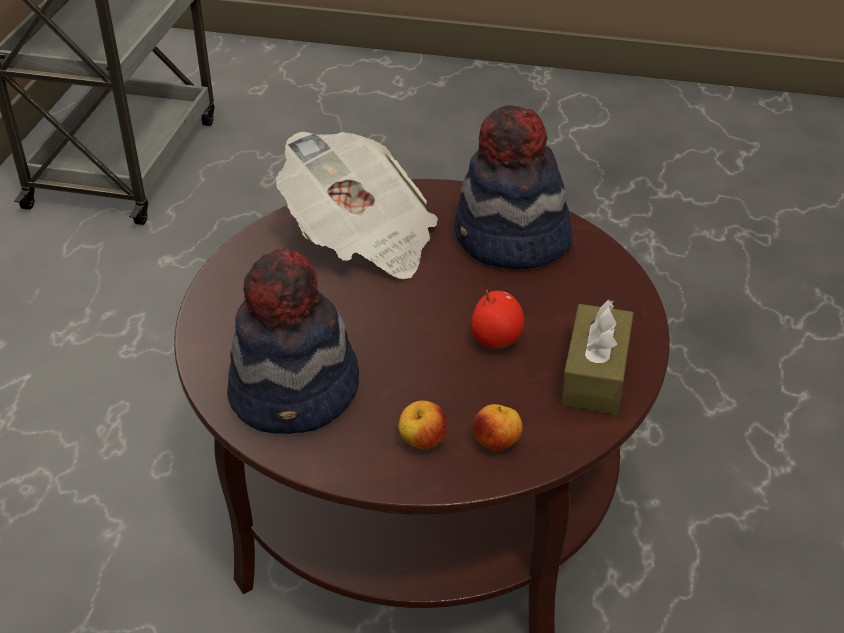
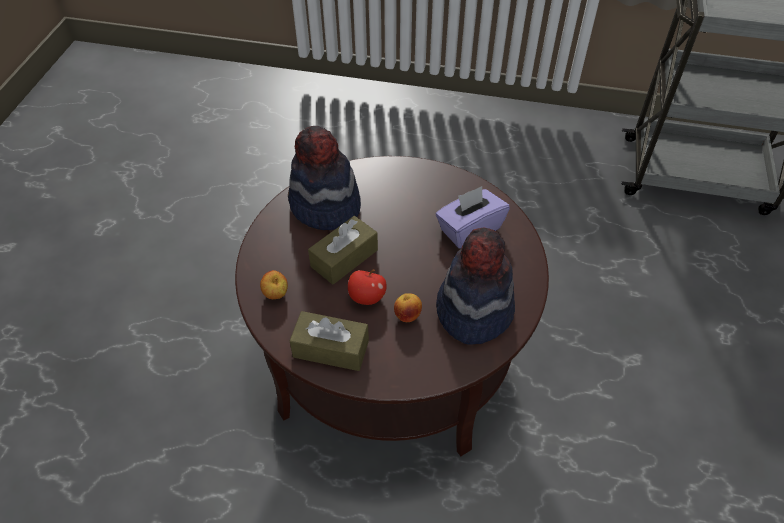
camera: 90 degrees right, 10 degrees up
(361, 238) = (469, 229): newspaper -> purple tissue box
(417, 366) = (344, 258): none -> brown tissue box
(422, 442) = (281, 260): apple -> apple (407, 315)

